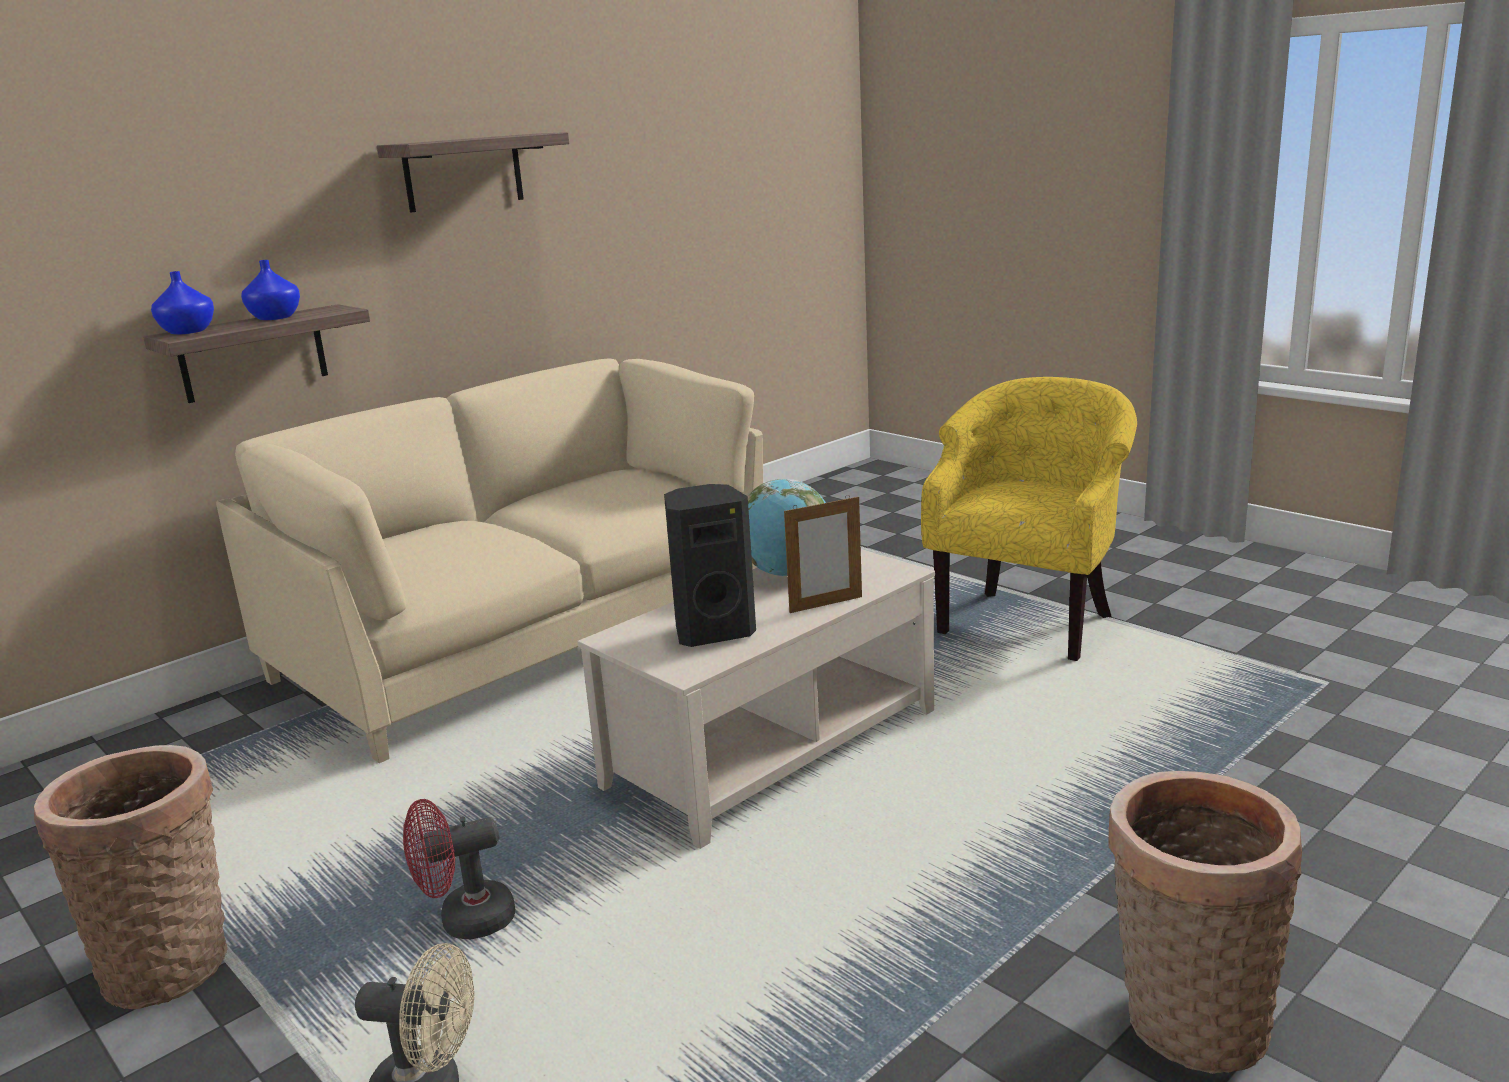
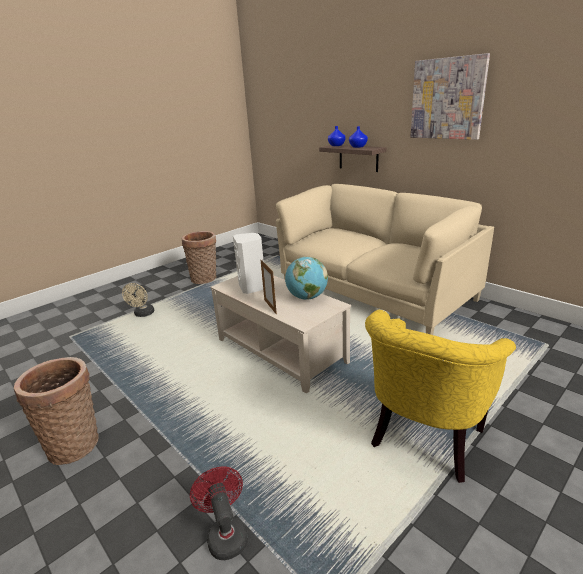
camera: 90 degrees right, 5 degrees up
(463, 172) = (447, 99): shelf -> picture
(465, 921) = (202, 308): red fan -> red fan (225, 534)
(713, 631) = (252, 287): black speaker -> white speaker
(1030, 621) = (424, 441): yellow armchair -> yellow armchair turned 90 degrees clockwise

